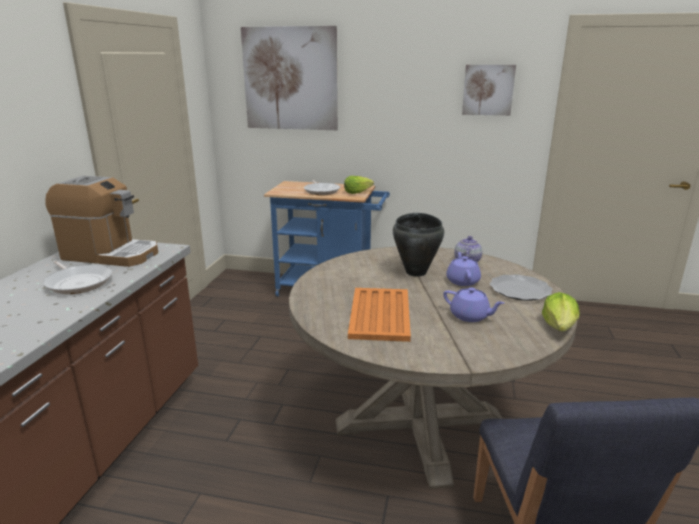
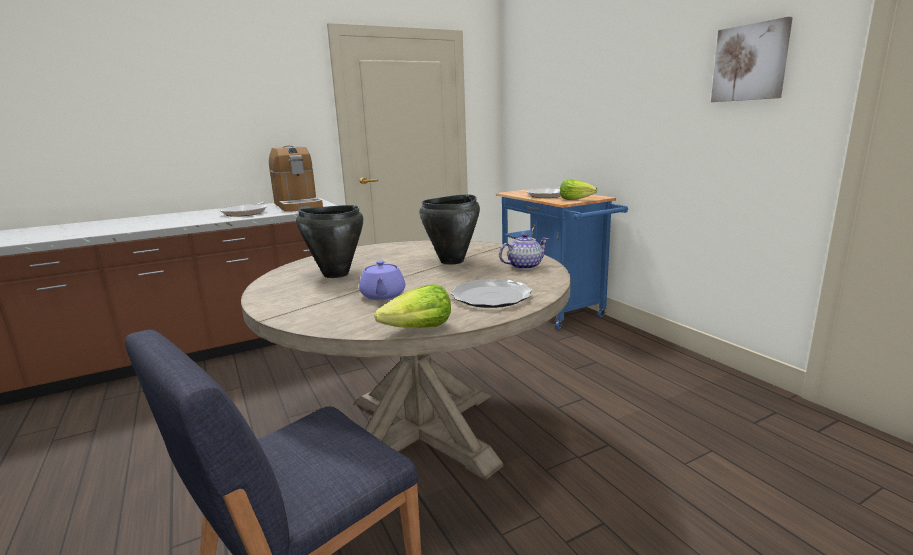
camera: 50 degrees right, 5 degrees down
(290, 79) = (554, 79): picture -> none
(379, 315) = (335, 274): orange tray -> black cooking pot
(462, 281) = (466, 276): purple teapot -> none

